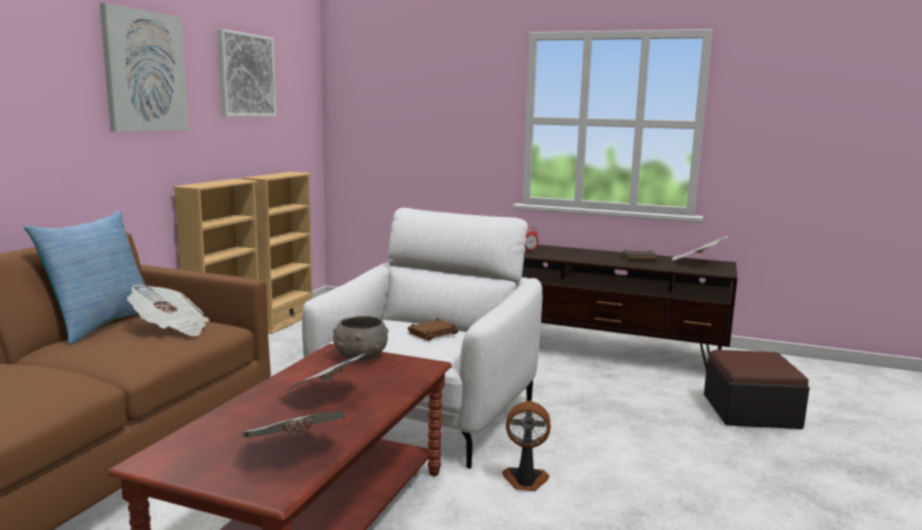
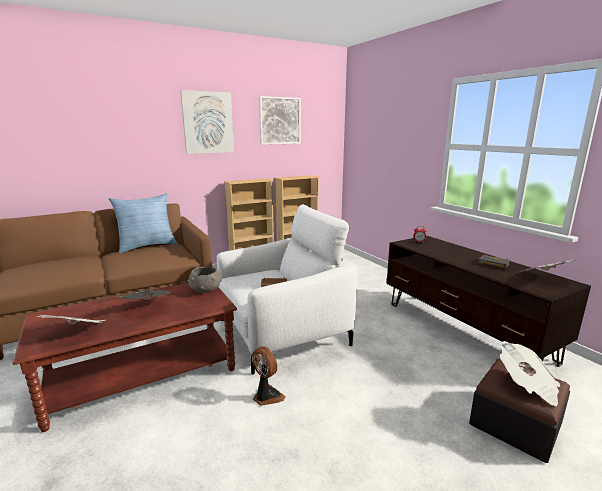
camera: 40 degrees right, 5 degrees up
(171, 329) = (160, 254): newspaper -> newspaper (527, 385)

